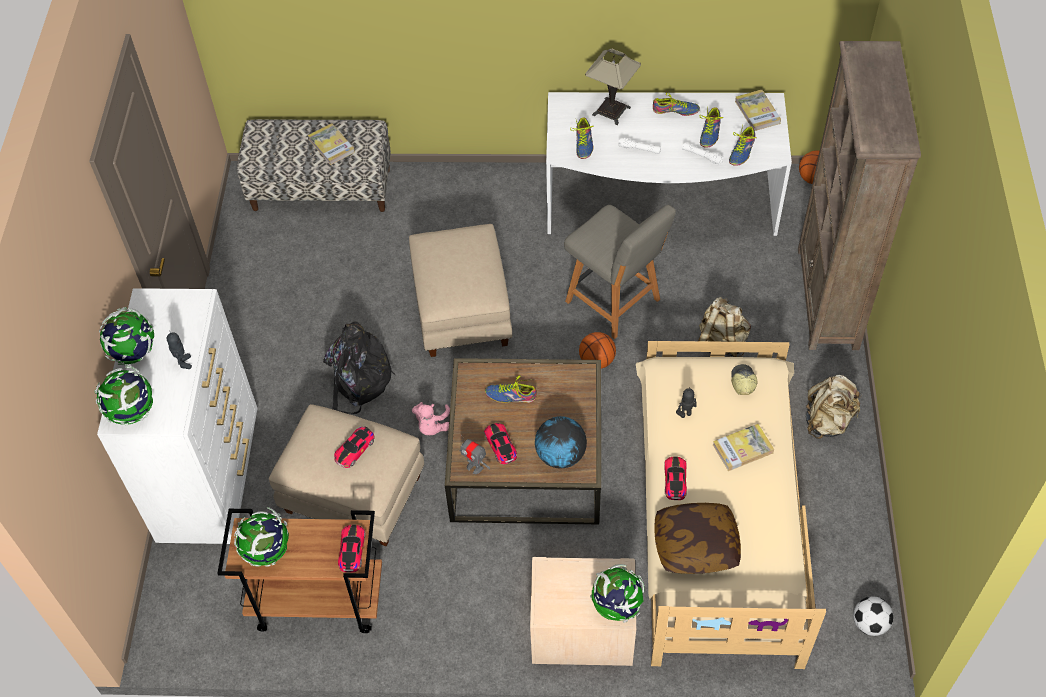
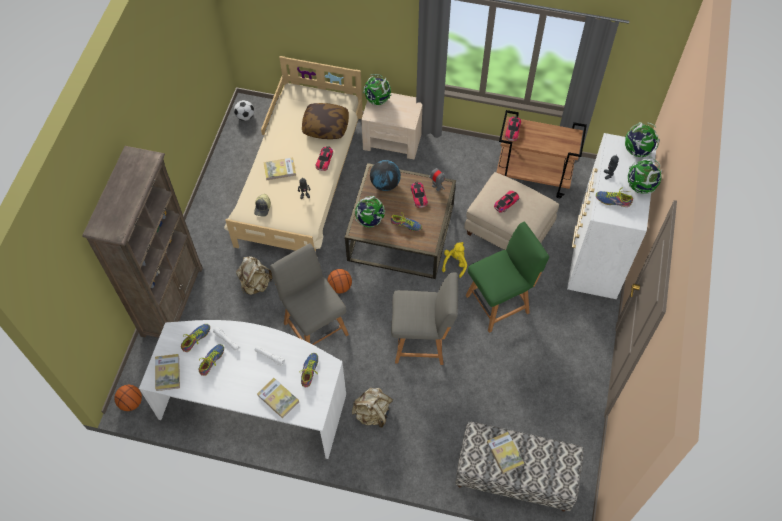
camera: 170 degrees left, 5 degrees up
(267, 551) = (559, 138): globe -> globe (370, 220)
(358, 381) = (499, 303): black backpack -> green chair
(432, 426) = (455, 263): pink plush toy -> yellow plush toy
(461, 311) = (422, 342): beige ottoman -> grey chair
(611, 111) = (278, 398): table lamp -> book
(675, 110) = (229, 388): shoe -> shoe (613, 200)
(828, 421) = (213, 221): beige backpack -> beige backpack (373, 413)

